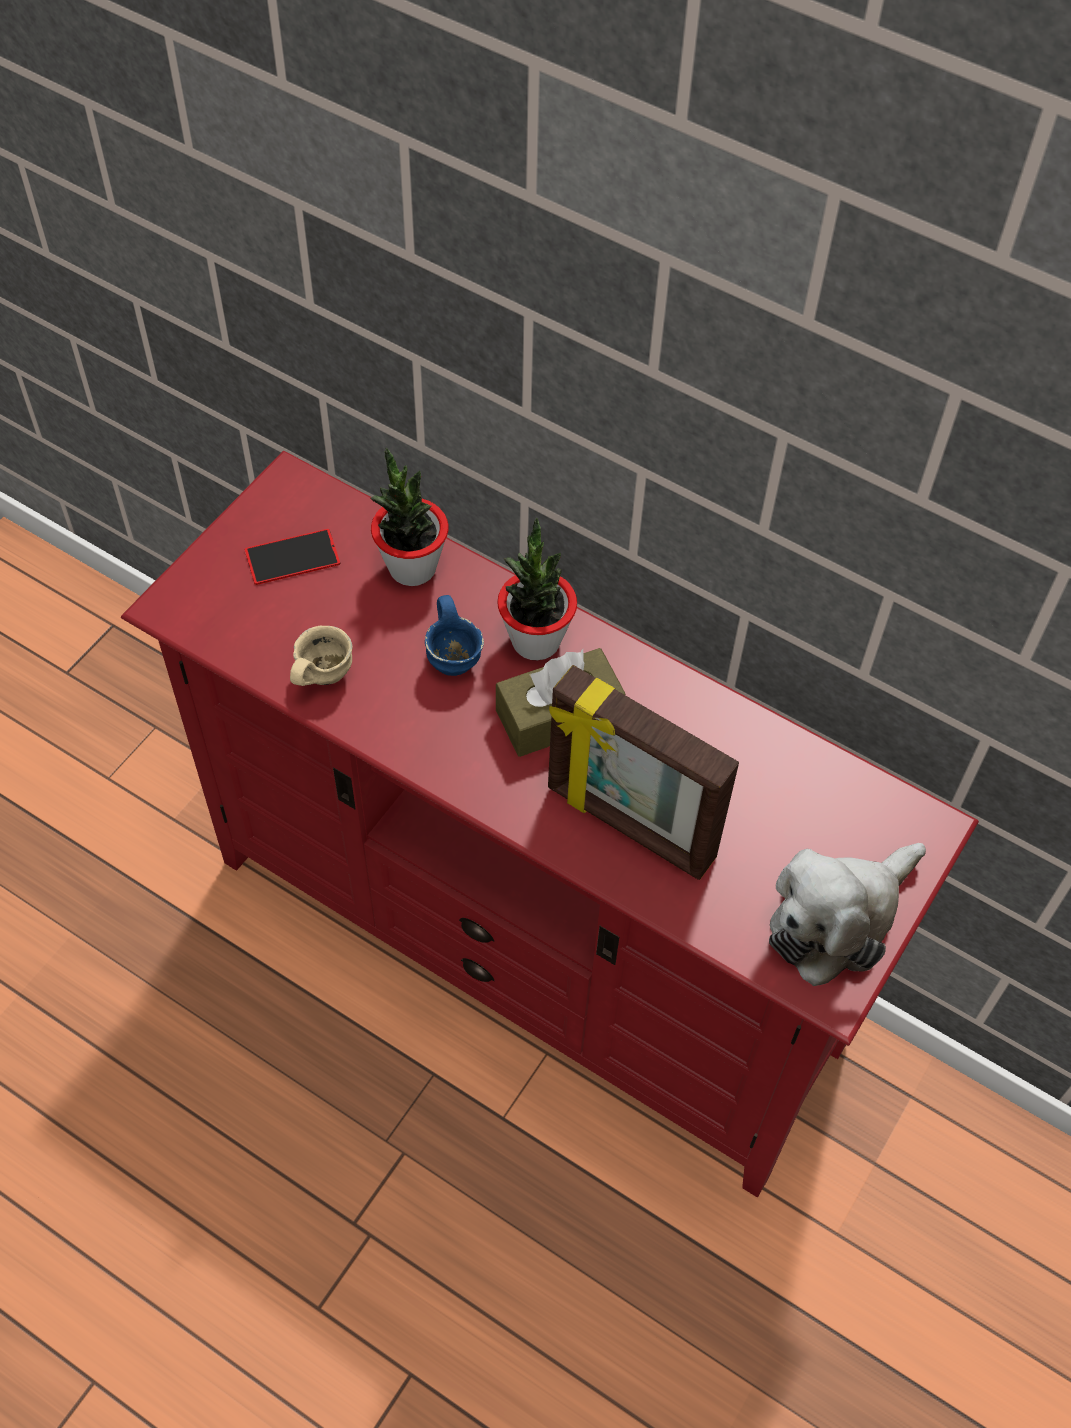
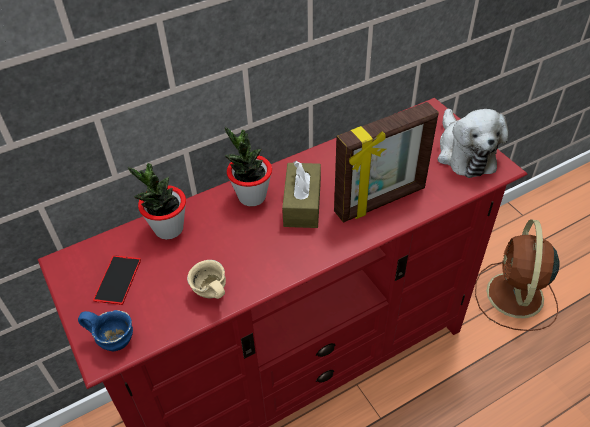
camera: 60 degrees left, 10 degrees down
(455, 658) = (240, 231): blue mug -> blue mug (115, 339)
(907, 1284) = (515, 297): none -> brown fan

